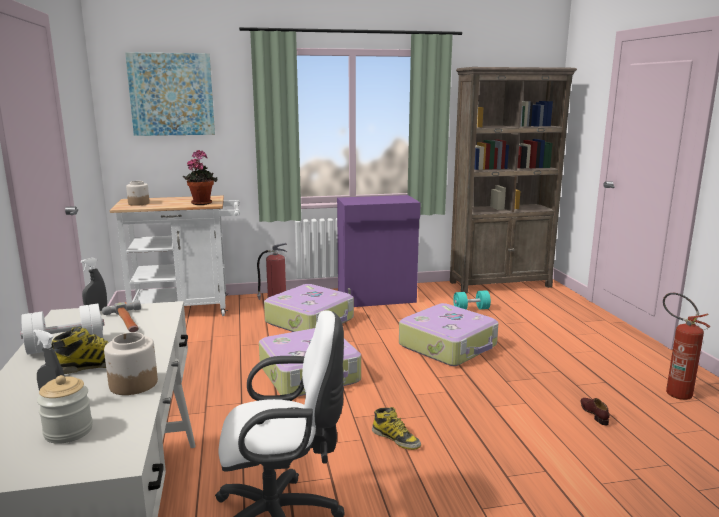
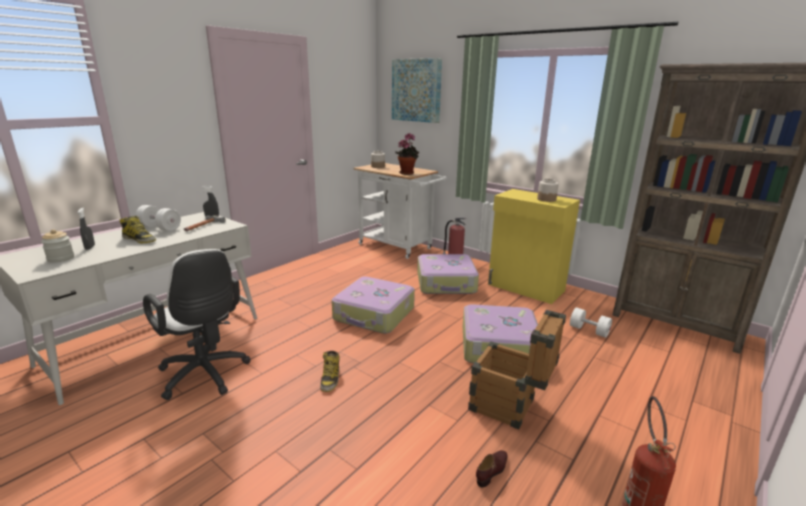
camera: 50 degrees right, 5 degrees up
(133, 384) = (120, 252): jar -> jar (546, 199)
(377, 298) = (525, 288): purple cabinet -> yellow cabinet
(471, 309) = (589, 330): turquoise dumbbell -> white dumbbell
(531, 377) = (510, 408): none -> crate

